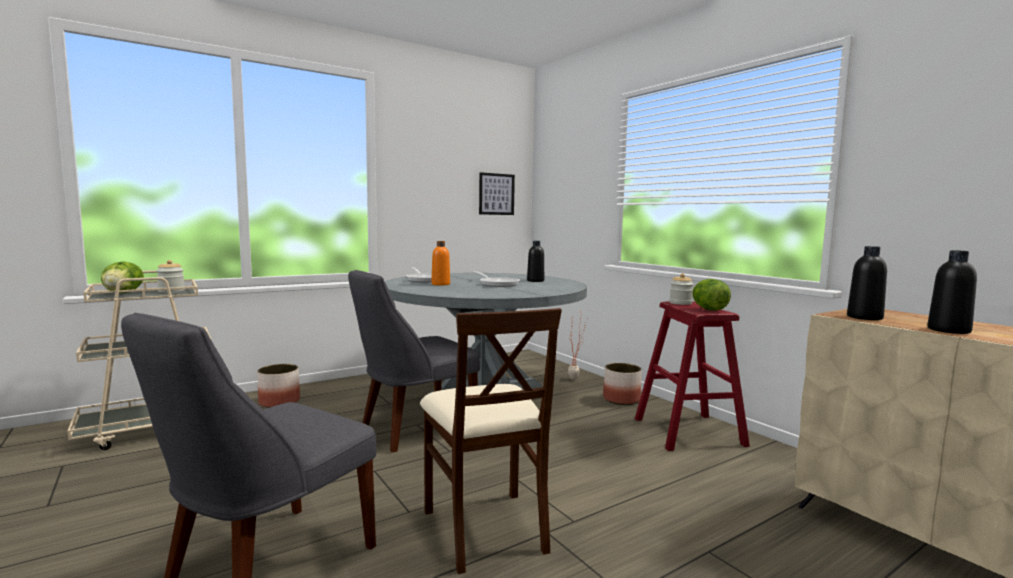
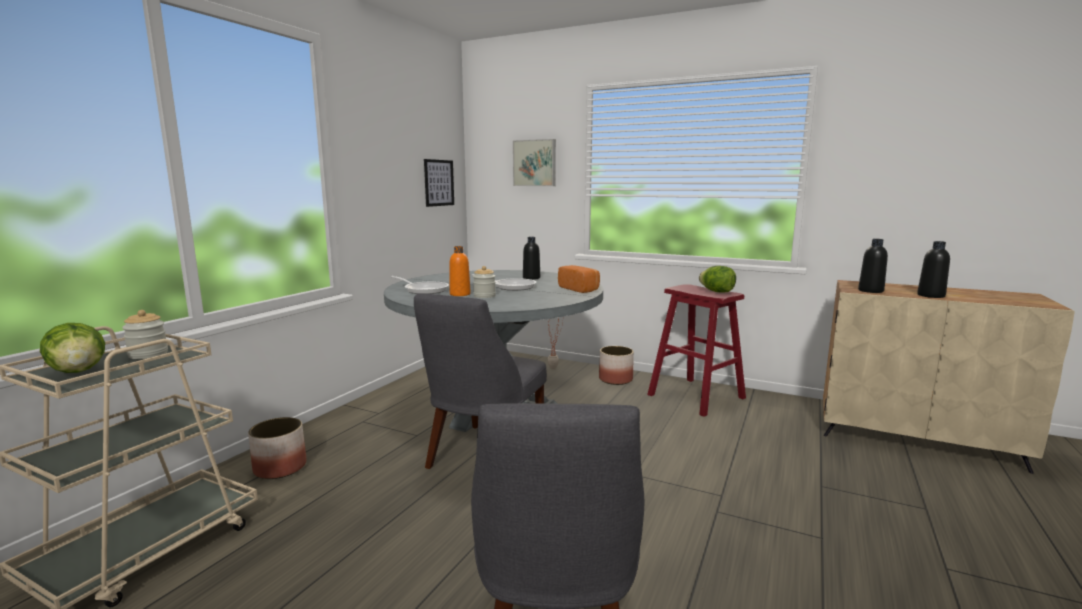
camera: 30 degrees left, 5 degrees up
(485, 528) = (674, 526): beige chair -> none
(551, 290) = (580, 289): none -> bread
(580, 174) = (535, 163): none -> picture
(680, 303) = (683, 288): jar -> jar (484, 296)

